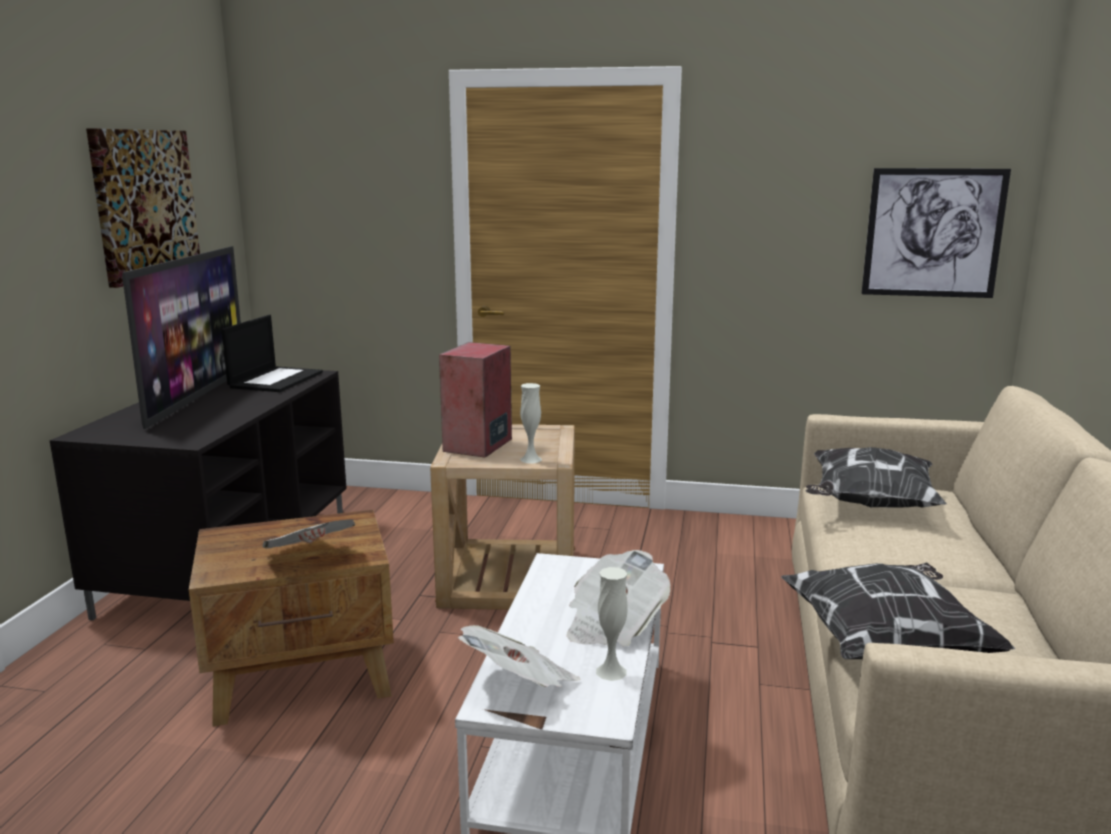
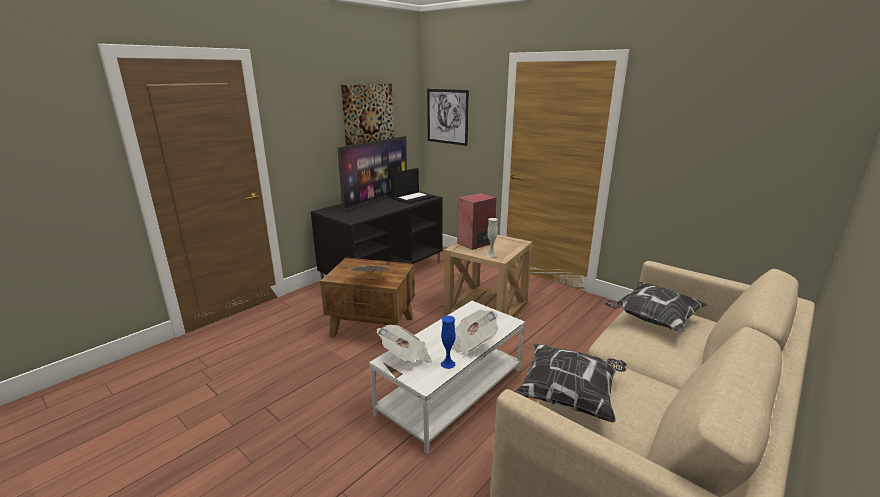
camera: 30 degrees right, 5 degrees up
(611, 671) = (448, 364): white vase -> blue vase
(933, 233) = (783, 159): picture -> picture (447, 116)

